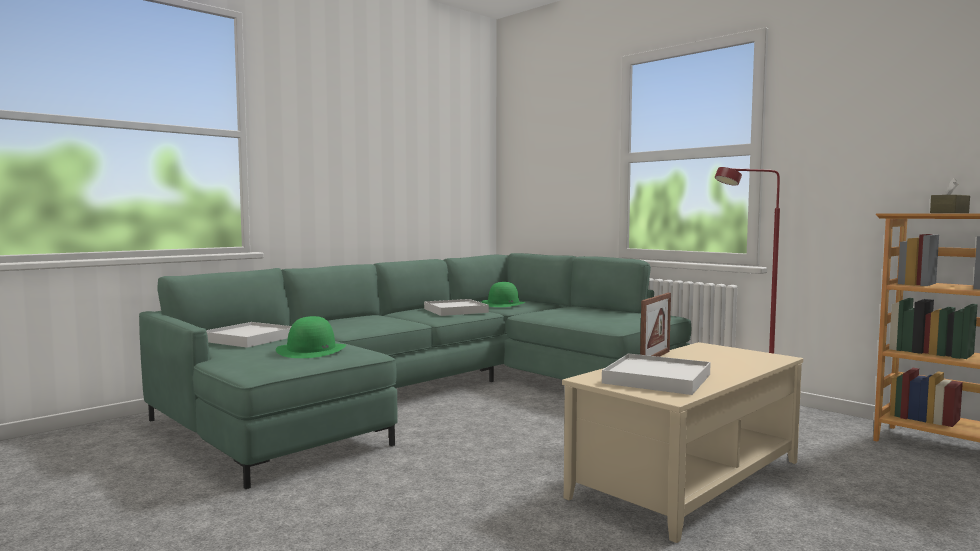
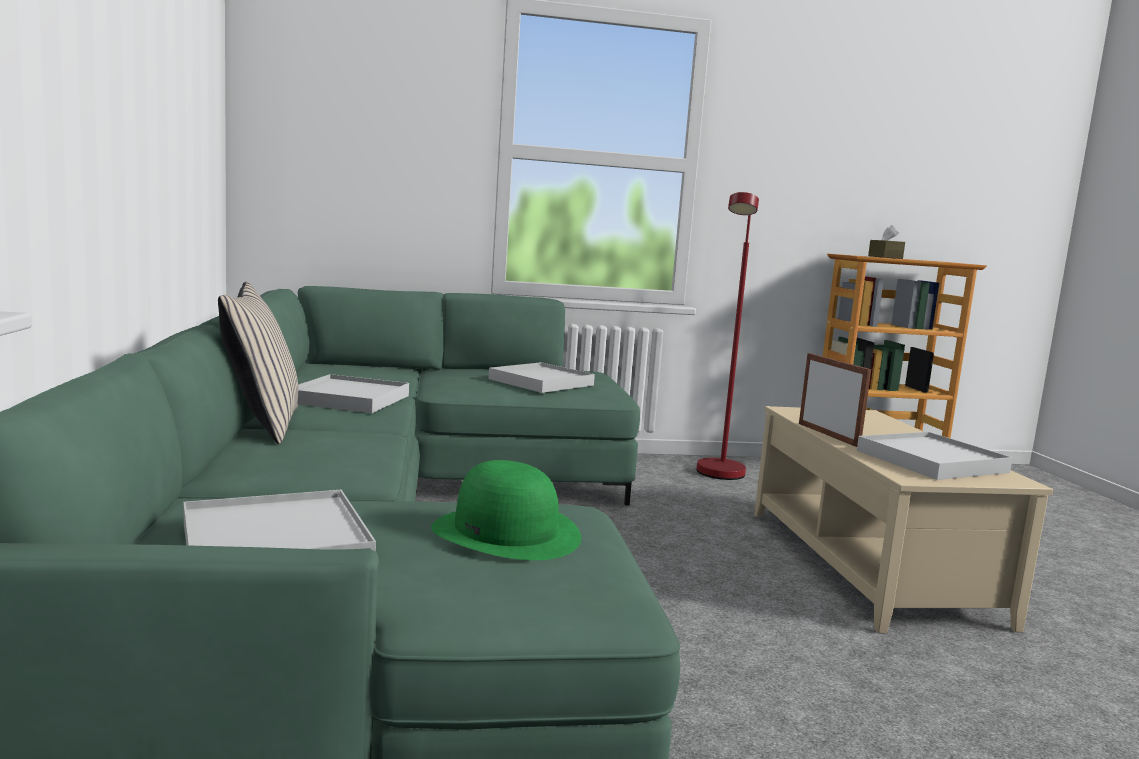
camera: 55 degrees left, 5 degrees up
(384, 314) = (261, 425): none -> beige pillow
(503, 304) = (358, 376): green hat -> none
(595, 315) = (541, 382): none -> white tray

